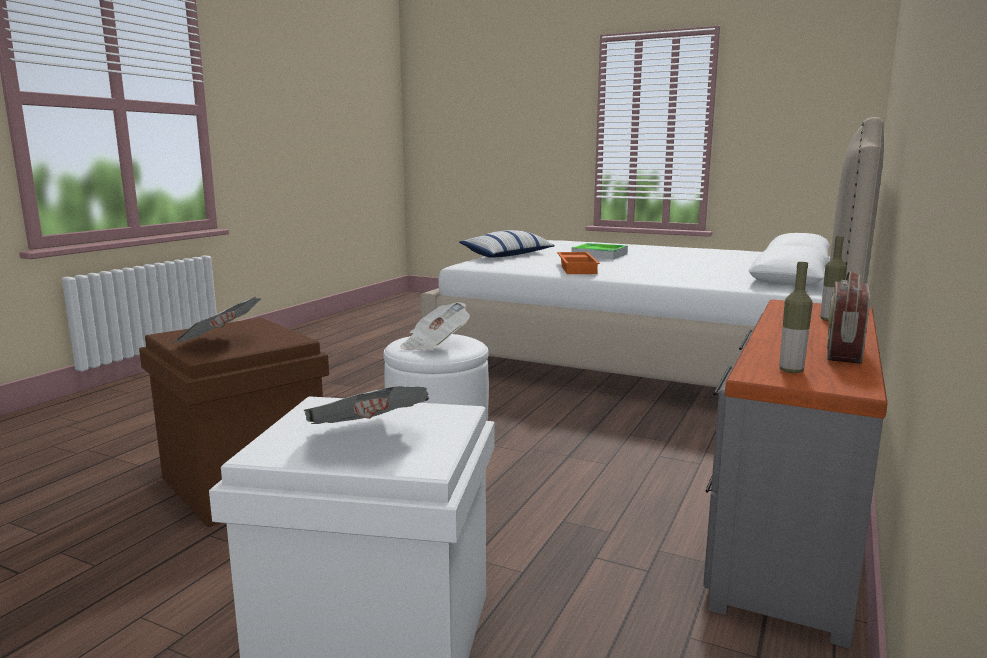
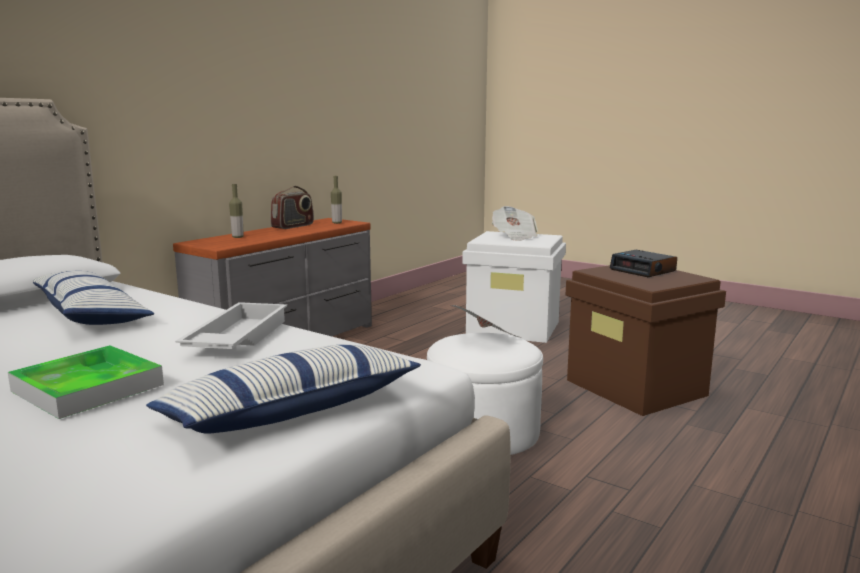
camera: 170 degrees left, 0 degrees up
(219, 343) = (643, 270): newspaper -> alarm clock
(578, 268) = (236, 338): orange tray -> white tray
(700, 273) = (90, 315): none -> pillow

